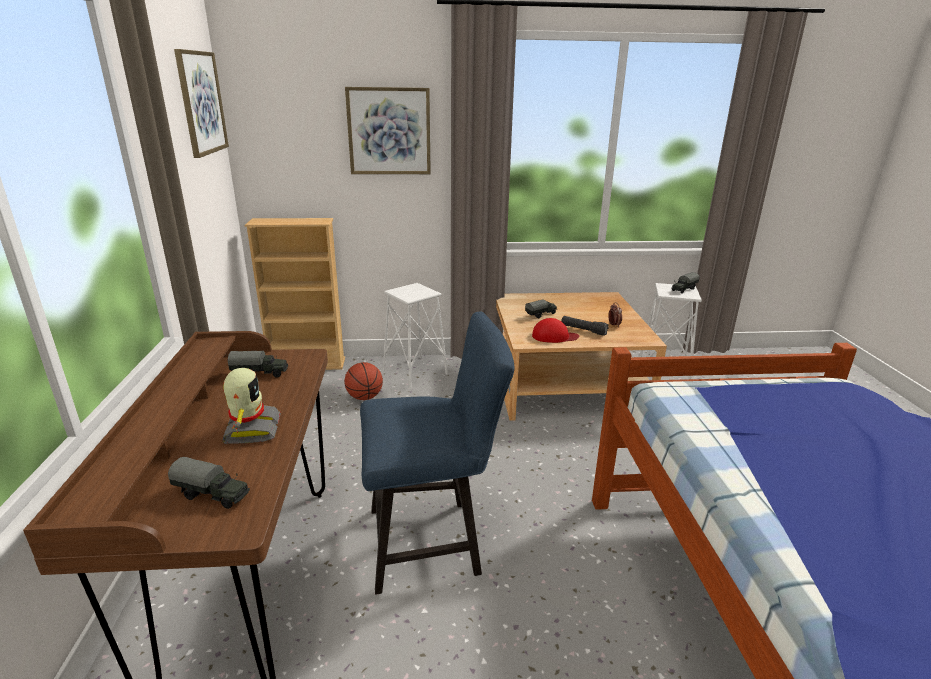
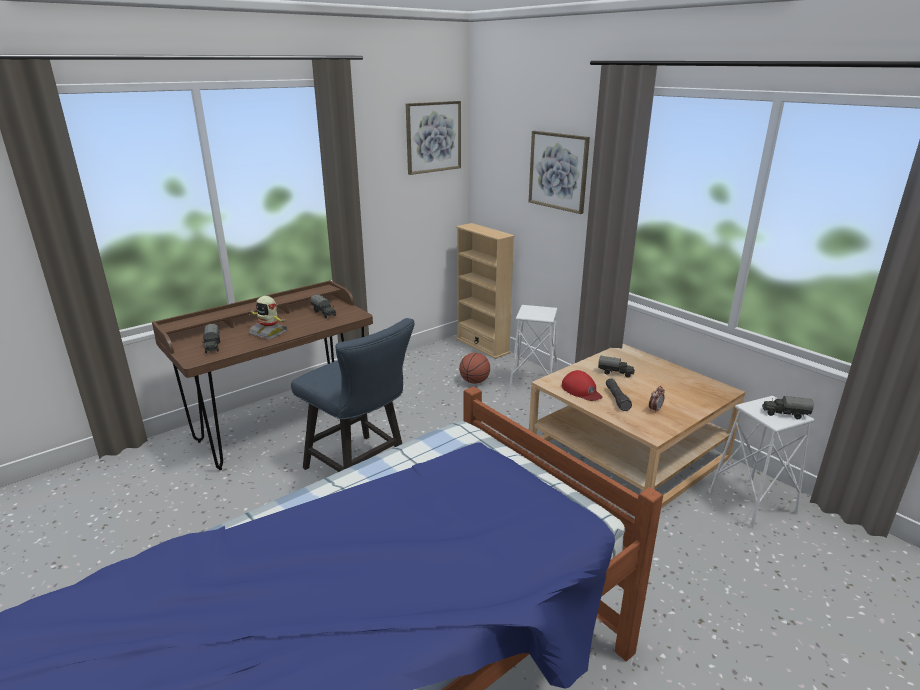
camera: 55 degrees right, 0 degrees up
(251, 430) = (269, 332): toy robot -> toy robot turned 75 degrees clockwise

